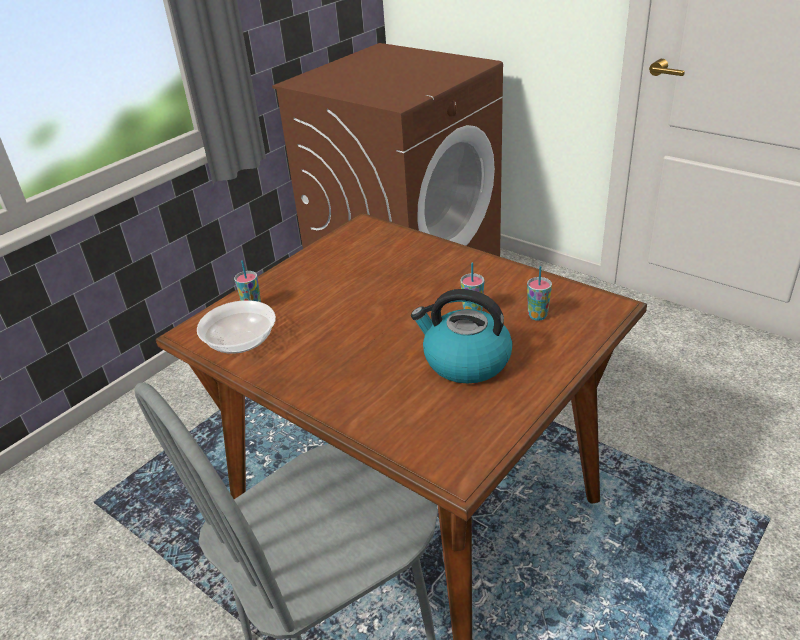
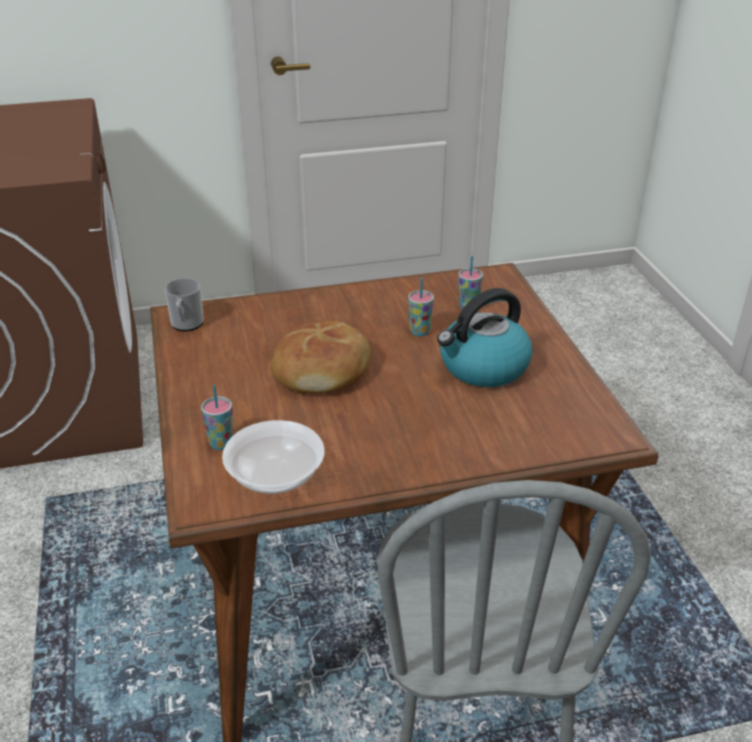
camera: 55 degrees left, 0 degrees up
(356, 232) = (186, 325): none -> mug
(371, 300) = (323, 370): none -> bread

